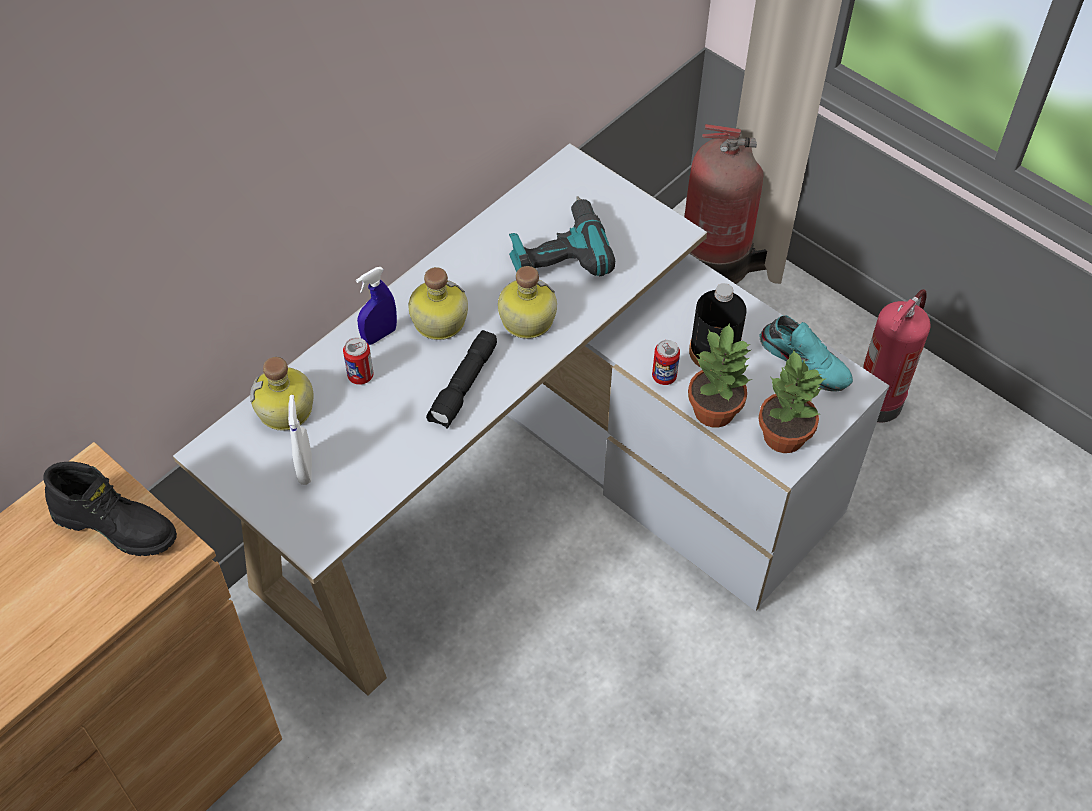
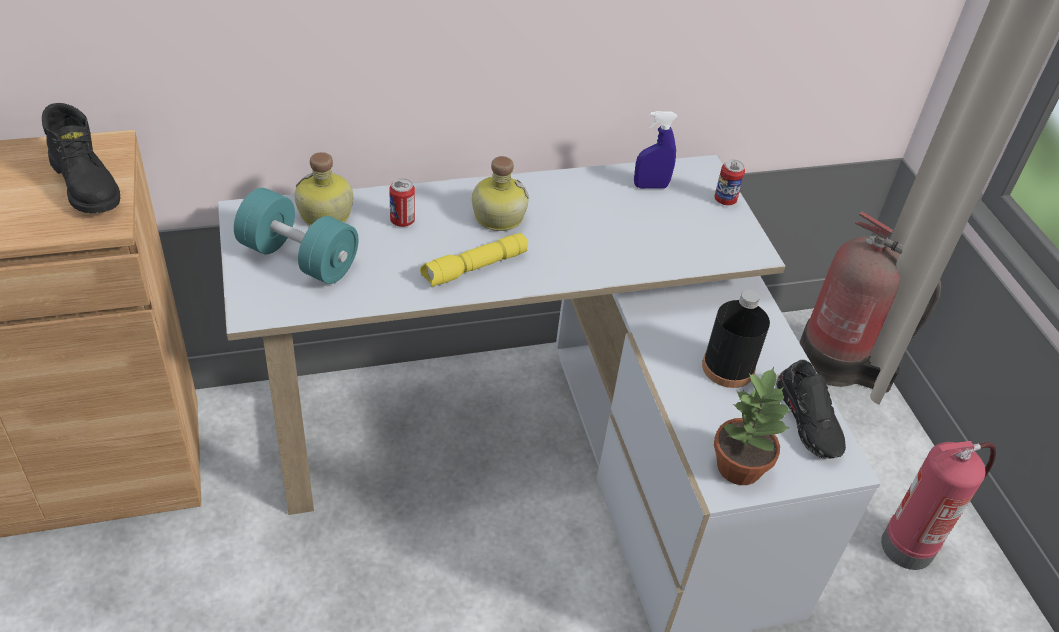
camera: 30 degrees right, 10 degrees down
(305, 469) = (299, 258): white spray bottle -> turquoise dumbbell
(379, 335) = (443, 203): blue spray bottle -> blue spray bottle (650, 186)
(464, 387) = (475, 268): black flashlight -> yellow flashlight
(525, 319) = (569, 249): bottle -> none
(558, 252) = (639, 218): power drill -> none
(664, 376) = (665, 363): can -> can (725, 200)
(715, 410) = (690, 412): potted plant -> none
(806, 361) = (810, 420): turquoise shoe -> black shoe

